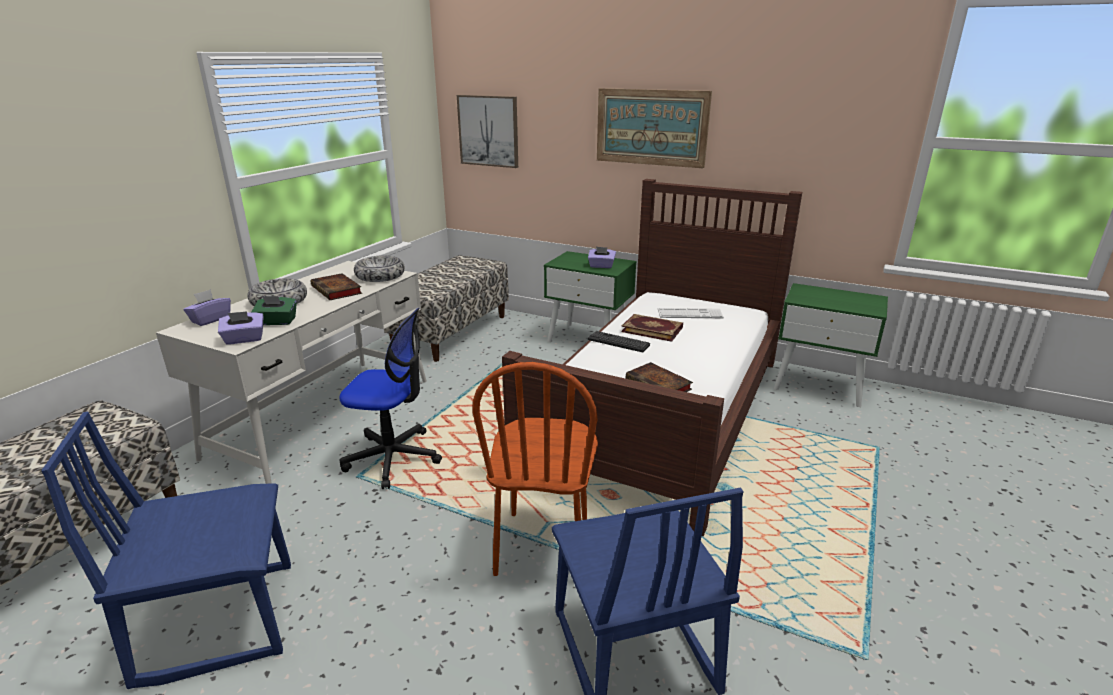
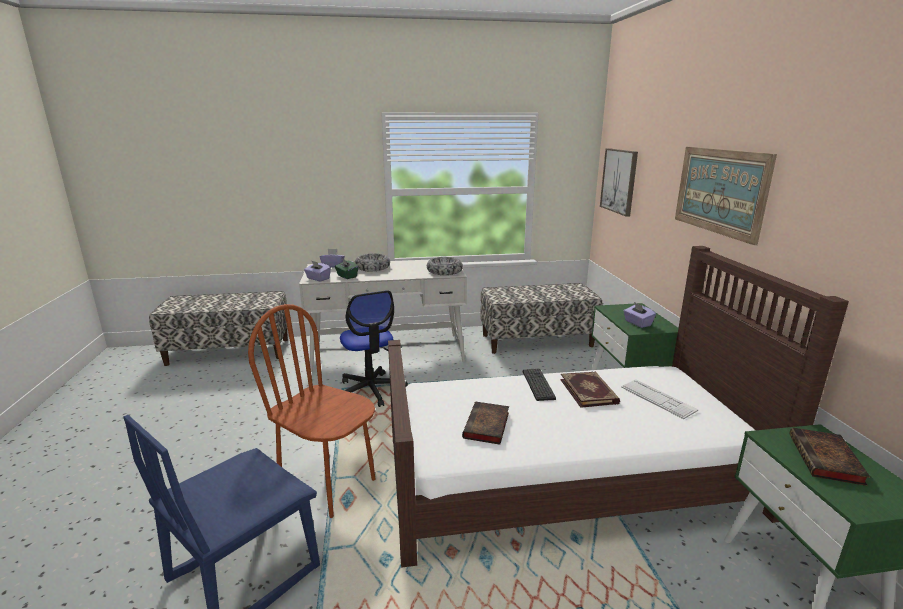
camera: 55 degrees right, 5 degrees down
(219, 620) = (207, 409): blue chair -> none
(337, 290) = (407, 271): book -> book (826, 460)
(543, 546) = (328, 485): brown chair -> brown chair turned 60 degrees clockwise

